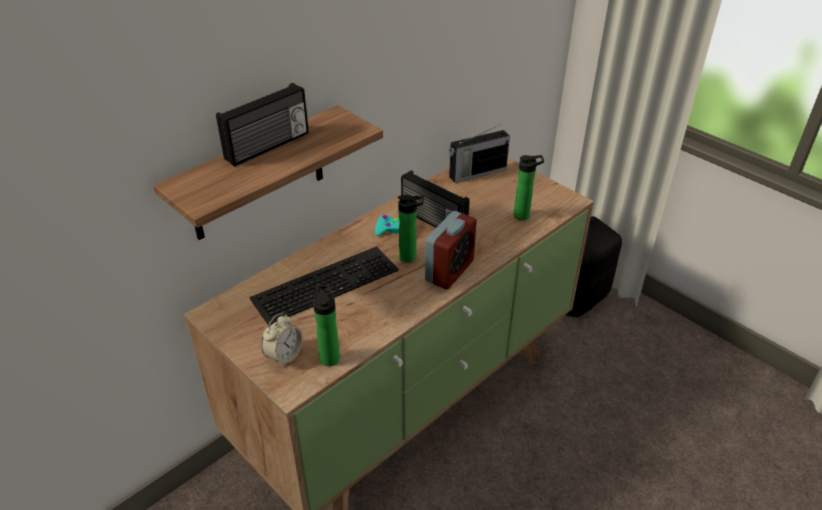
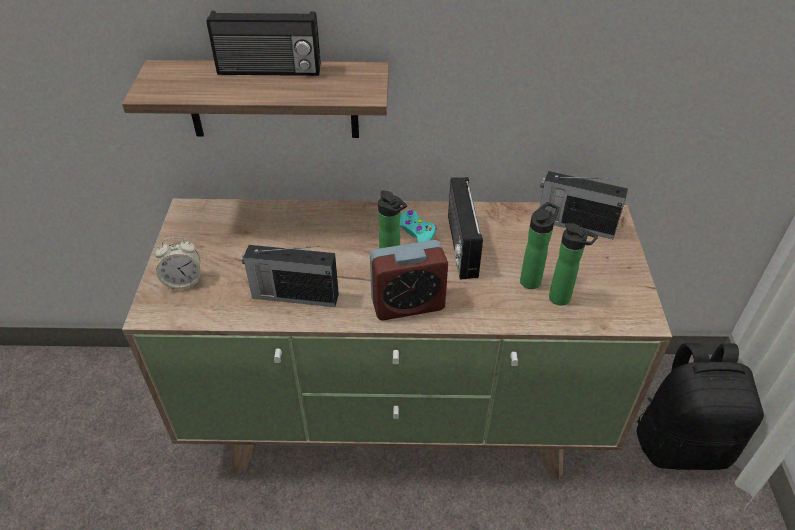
camera: 45 degrees right, 5 degrees up
(325, 282) = (295, 241): keyboard -> none
(329, 356) = (210, 307): bottle -> bottle (532, 279)
(374, 312) = (293, 295): none -> radio

